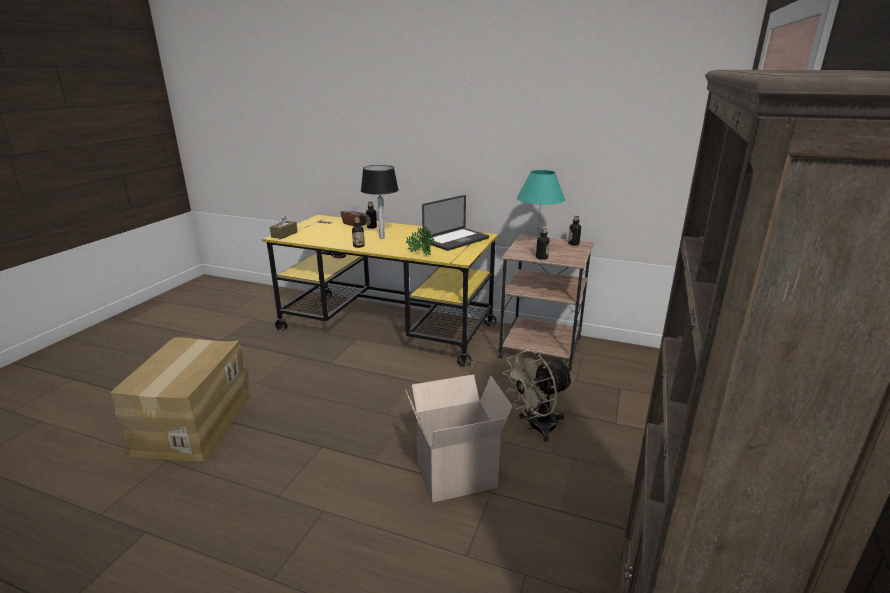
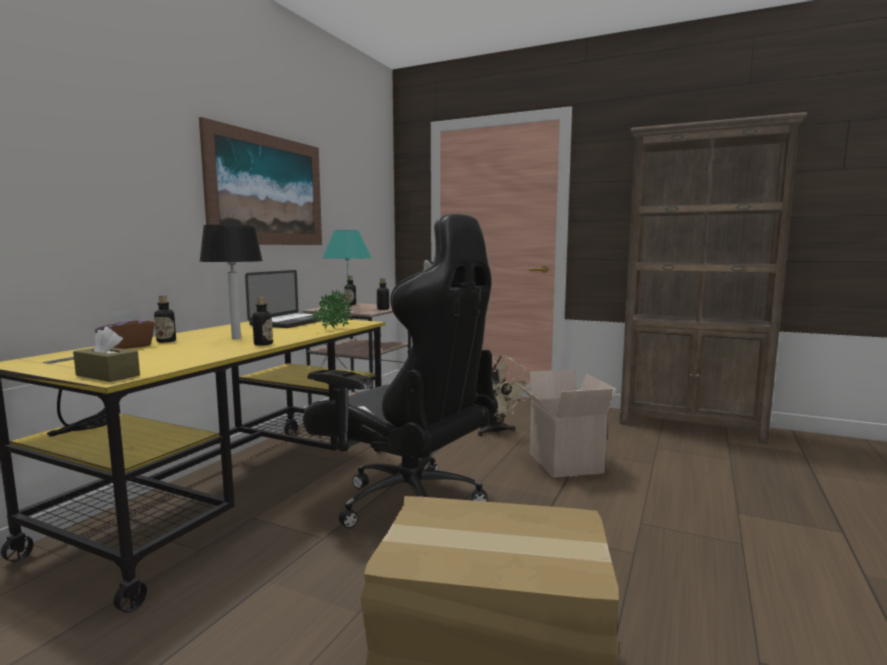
camera: 85 degrees left, 15 degrees down
(372, 385) = (403, 502): none -> black office chair
(456, 240) = (292, 322): laptop -> laptop turned 60 degrees clockwise
(499, 128) = (268, 190): none -> picture

